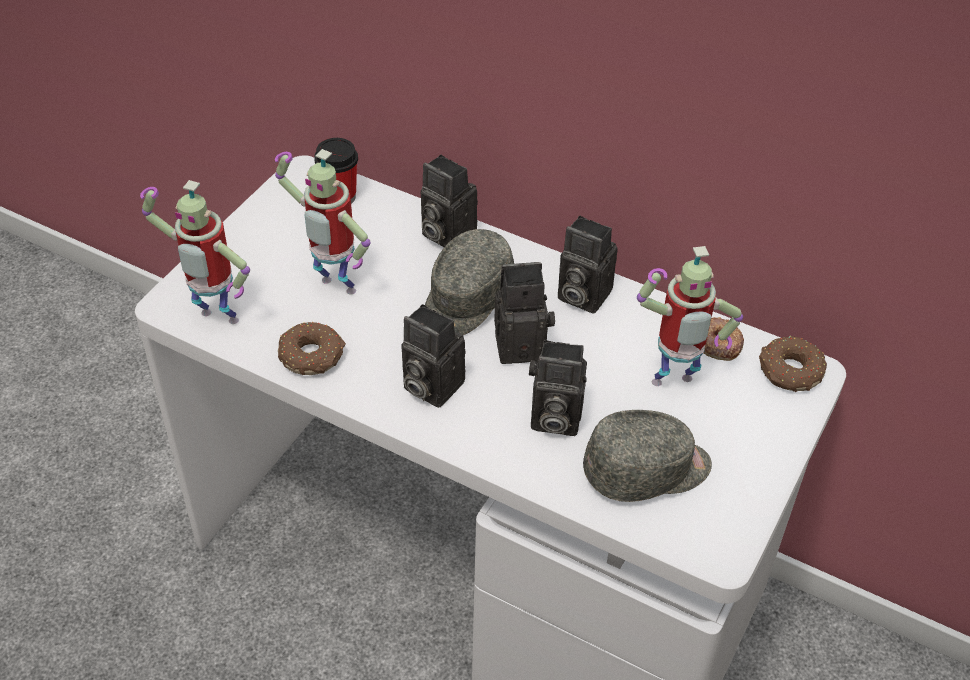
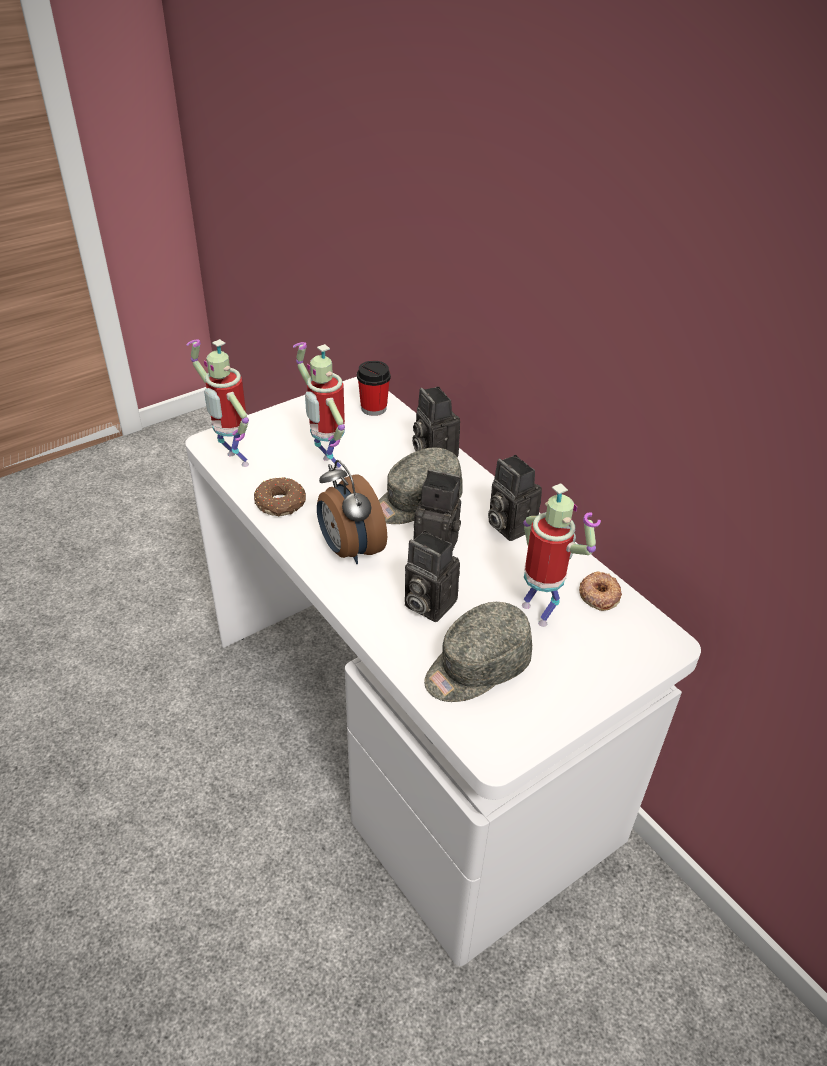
camera: 25 degrees right, 5 degrees down
(429, 385) = (349, 550): camera -> alarm clock
(647, 471) = (476, 668): grey cap -> grey cap turned 135 degrees clockwise
(672, 385) = (539, 612): toy robot -> toy robot turned 135 degrees counterclockwise
(789, 372) = (648, 636): donut -> none

